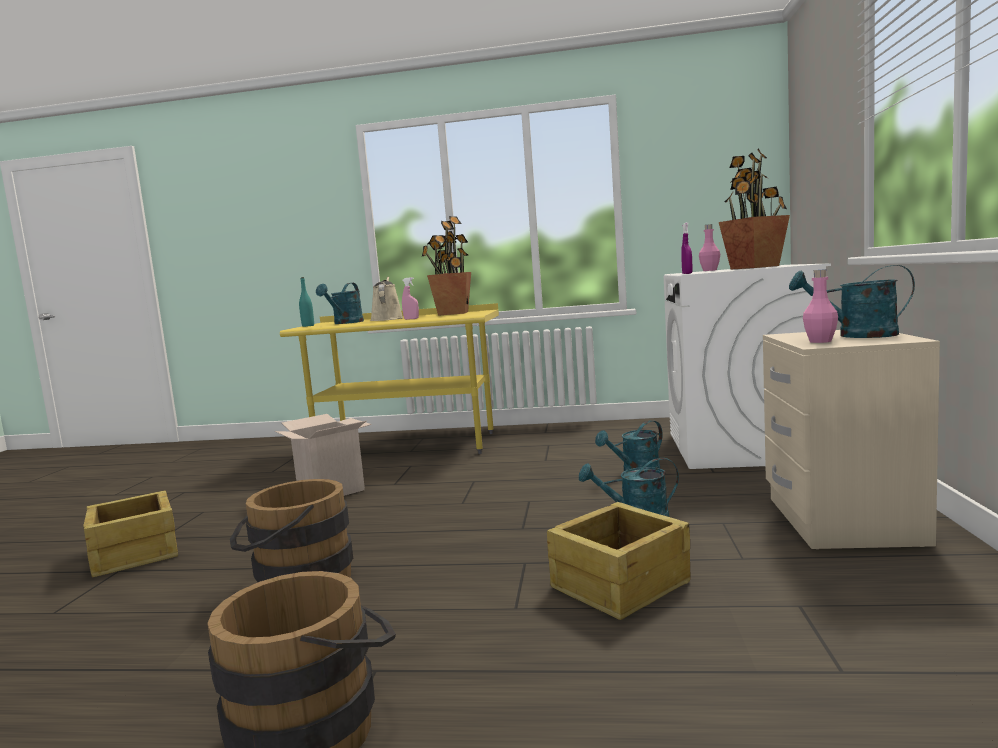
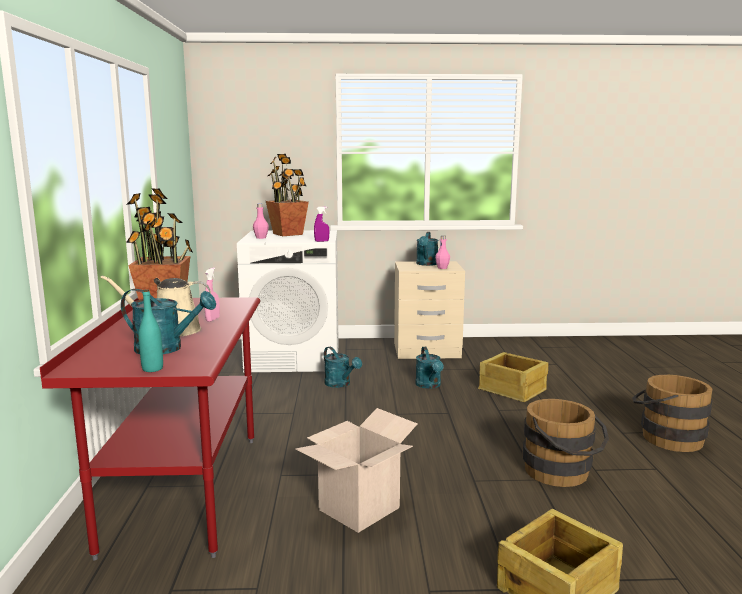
camera: 100 degrees left, 5 degrees up
(408, 446) = (184, 491): yellow desk -> red desk

